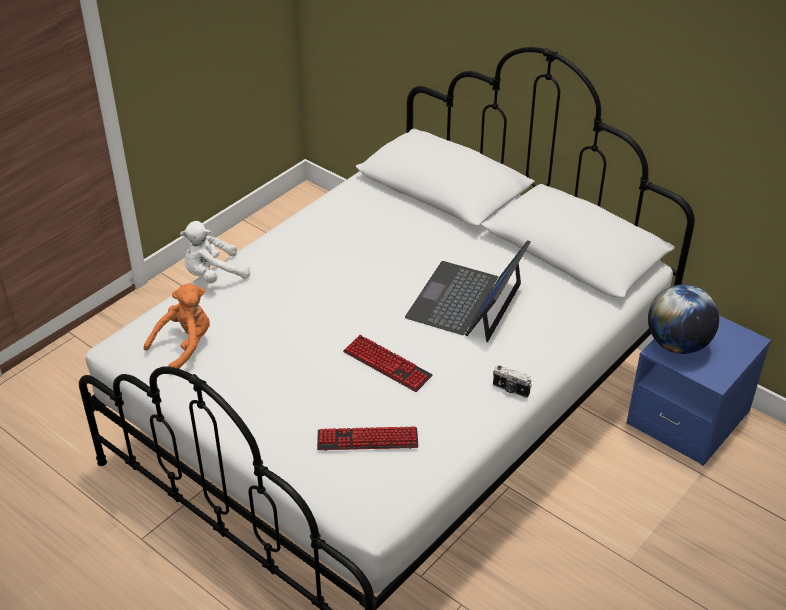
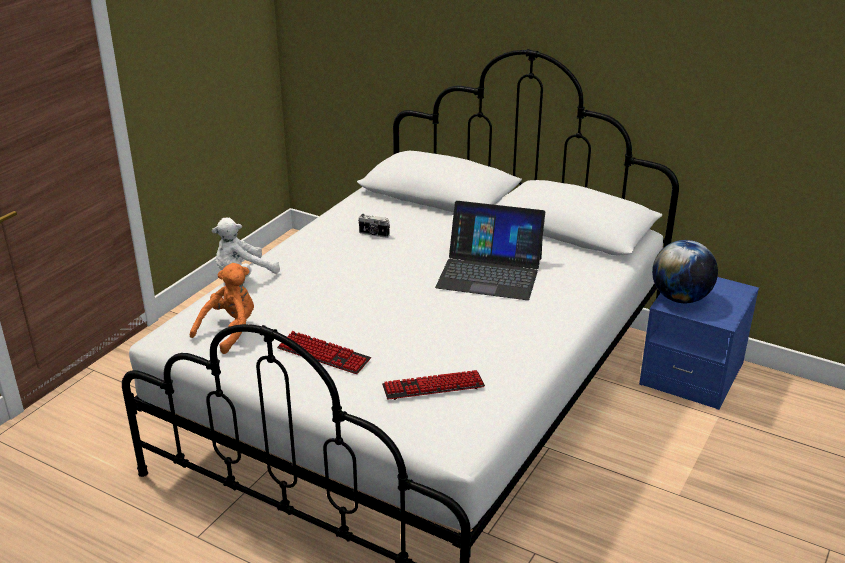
camera: 10 degrees left, 10 degrees down
(387, 364) = (432, 326): keyboard -> keyboard (323, 354)
(466, 301) = (490, 272): laptop -> laptop turned 90 degrees counterclockwise
(510, 390) = (555, 334): camera -> camera (374, 234)

